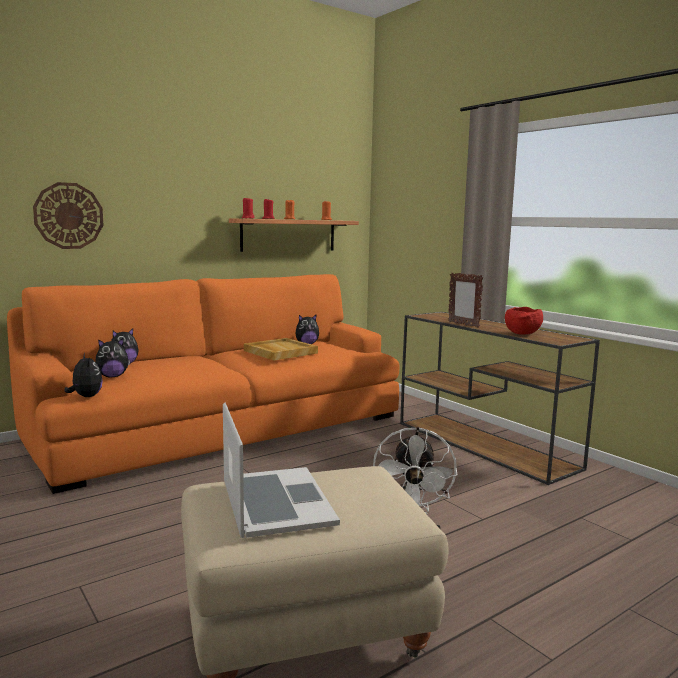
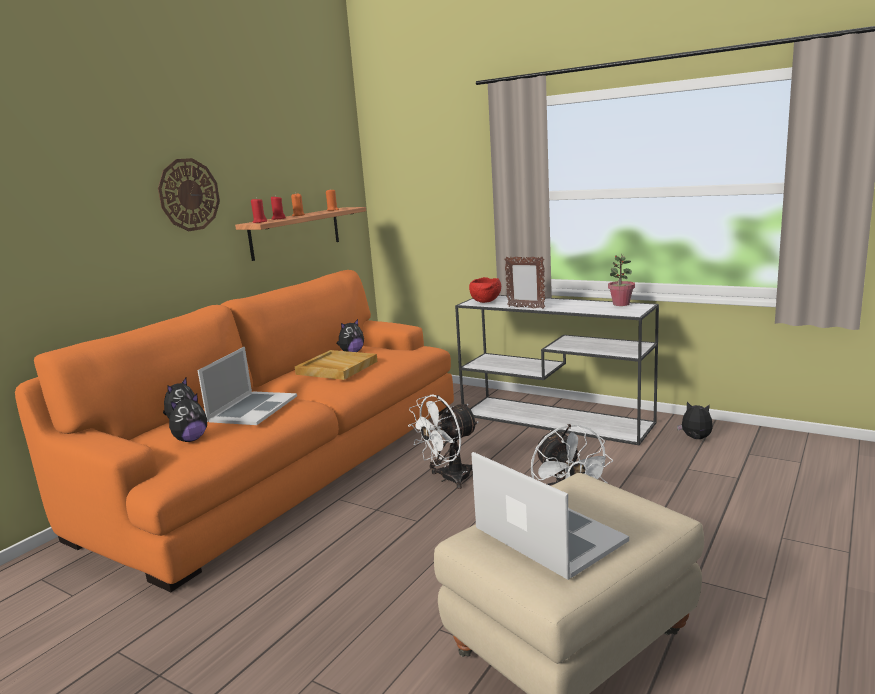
camera: 20 degrees left, 5 degrees up
(69, 216) = (63, 253): wall clock -> wall clock (189, 195)
(86, 397) = (183, 472): plush toy -> plush toy (695, 439)
(181, 366) = (252, 408): none -> laptop
(338, 469) = (449, 479): none -> white fan
(486, 445) = (557, 419): brown console table -> white console table
(522, 334) = (592, 310): red bowl -> red bowl (486, 302)
(559, 334) = (621, 304): none -> potted plant

